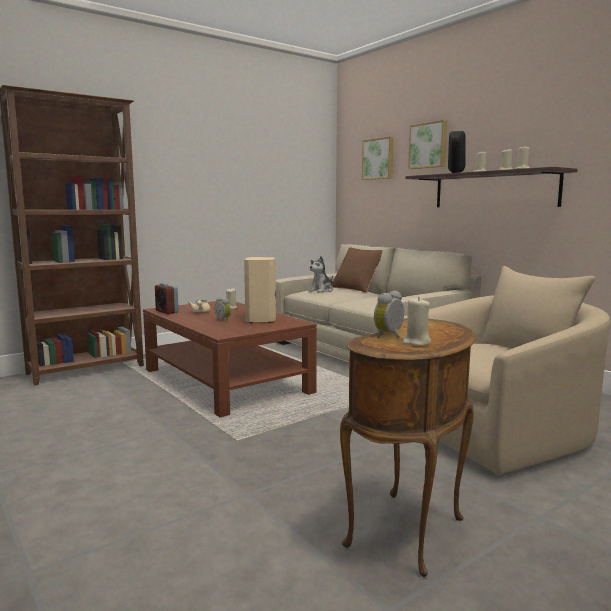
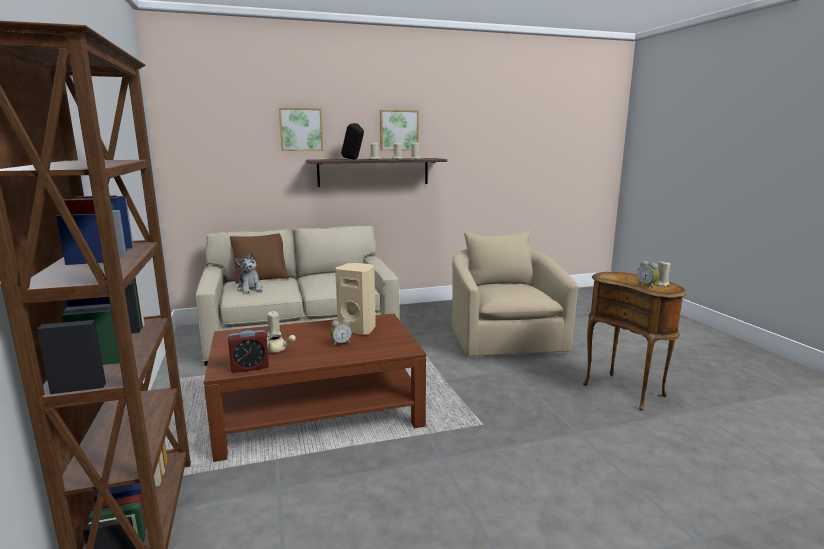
camera: 70 degrees left, 5 degrees up
(378, 159) = (231, 137): picture -> picture (398, 130)

